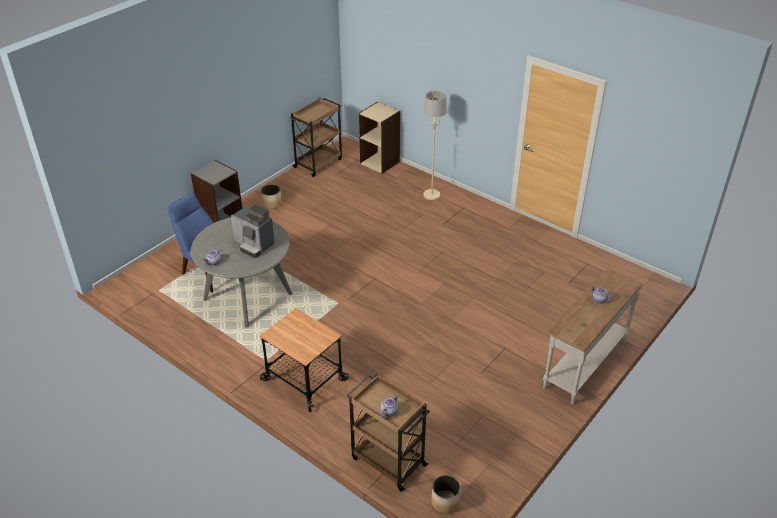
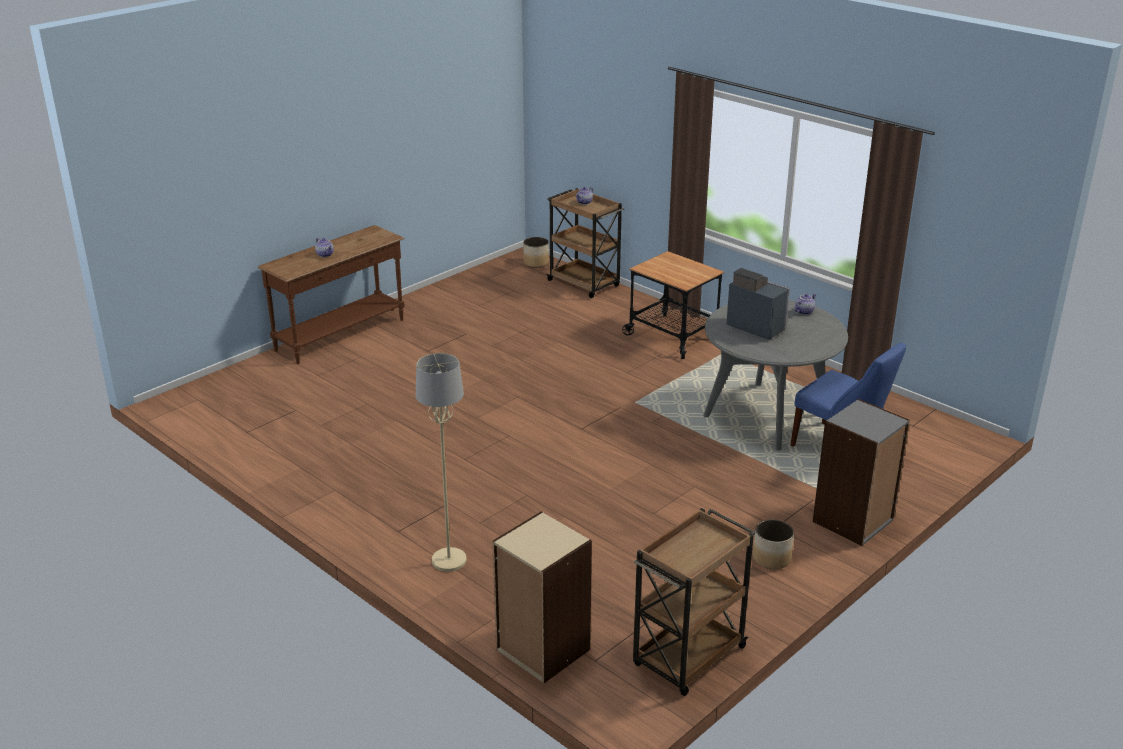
camera: 175 degrees left, 10 degrees down
(584, 363) = (341, 335): white console table -> brown console table

